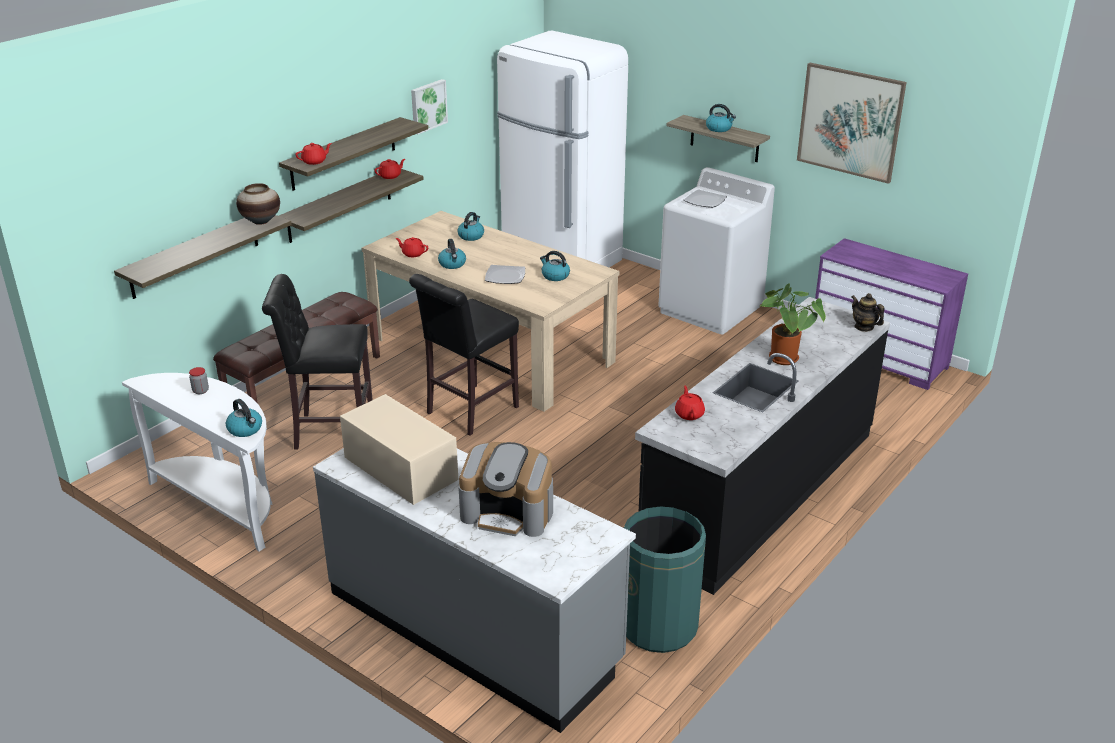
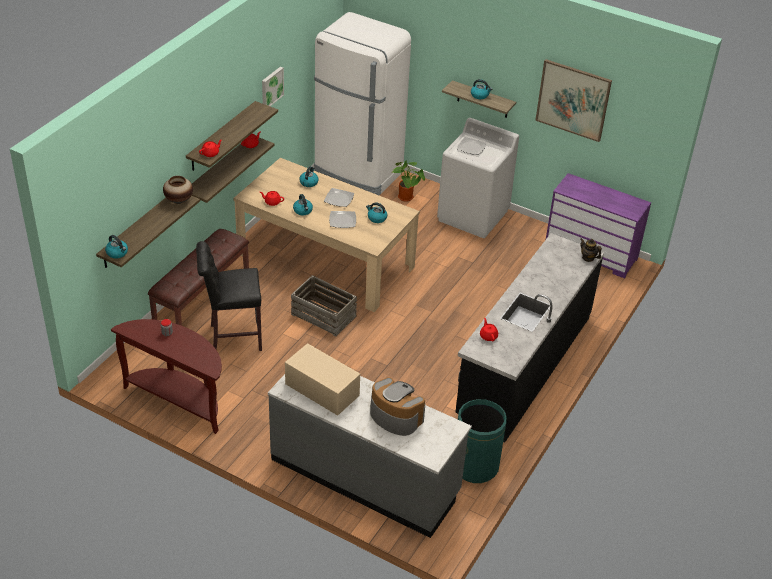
camera: 10 degrees left, 10 degrees up
(223, 504) = (179, 400): white console table -> brown console table
(245, 429) = (208, 362): kettle -> kettle (117, 253)
(468, 412) = (323, 316): black stool -> crate
(507, 254) = (338, 199): none -> plate
(508, 512) = (395, 416): coffee machine -> coffee machine turned 150 degrees counterclockwise
(786, 360) = (542, 289): potted plant -> potted plant (407, 198)

